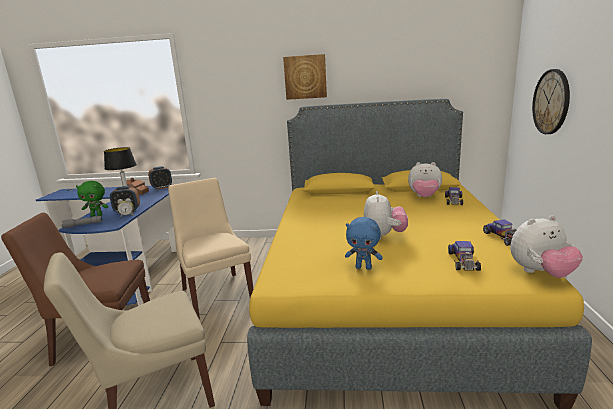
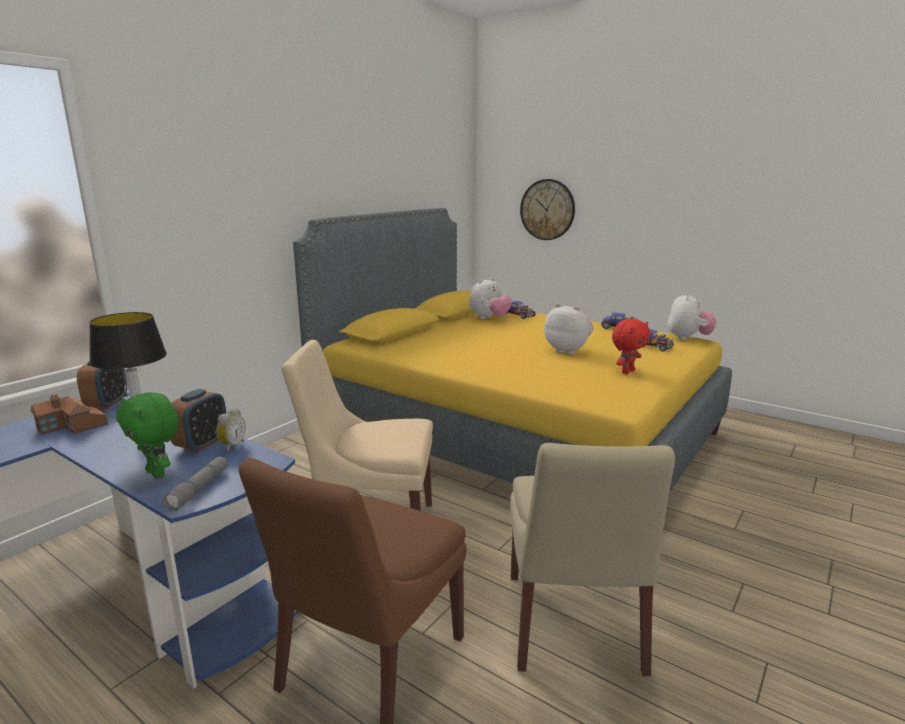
camera: 60 degrees left, 0 degrees up
(97, 215) = (158, 473): green plush toy -> green plush toy turned 105 degrees clockwise
(305, 77) = (302, 173): picture -> none
(364, 267) = (627, 371): blue plush toy -> red plush toy

